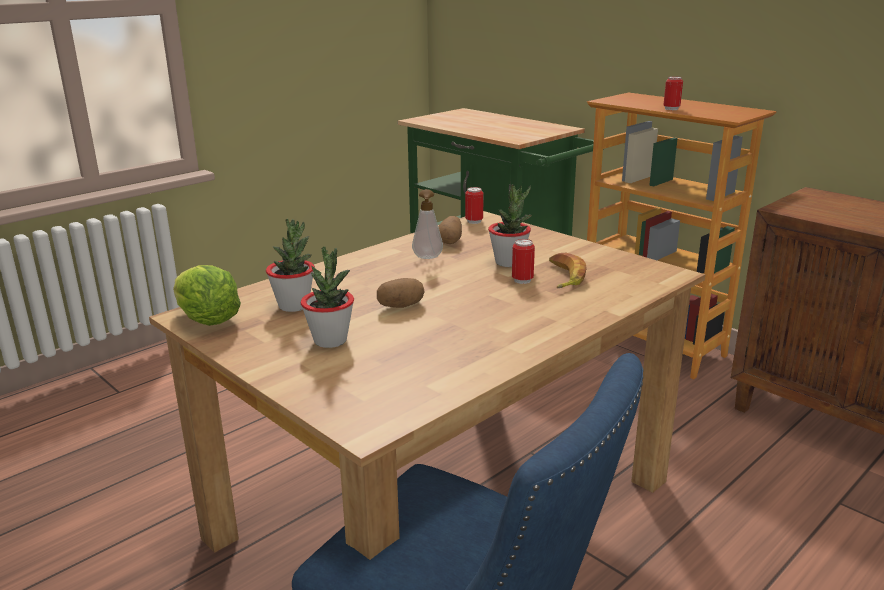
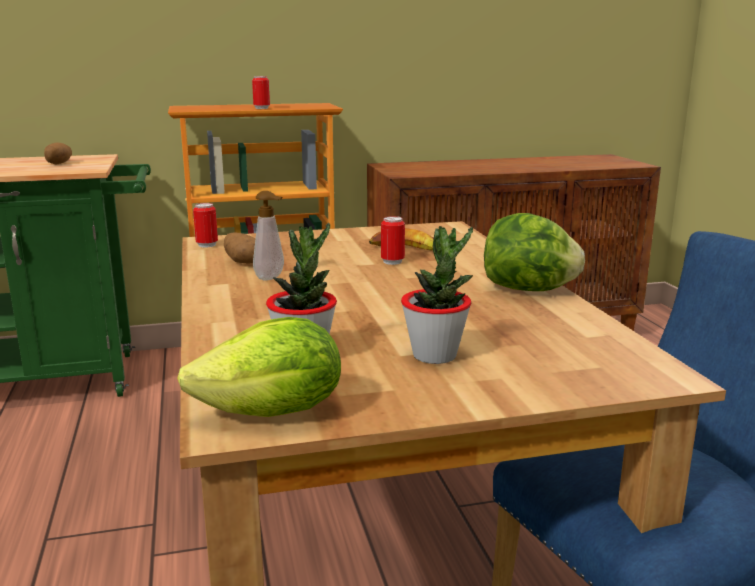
camera: 60 degrees left, 5 degrees down
(401, 306) = (384, 311): potato -> potato (58, 163)
(509, 262) = (341, 257): potted plant -> none
(519, 342) = (528, 290): none -> lettuce

